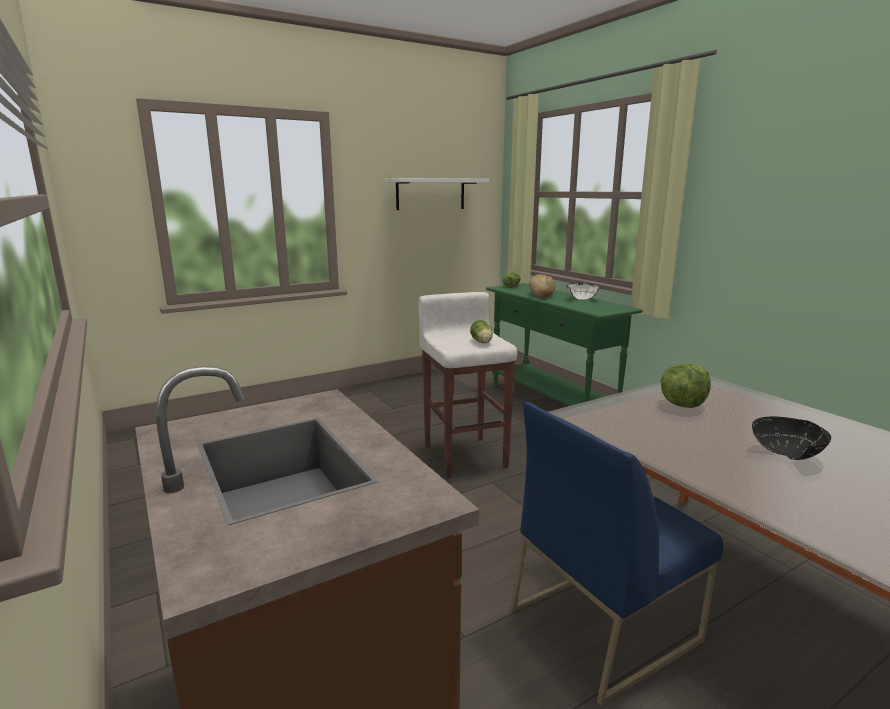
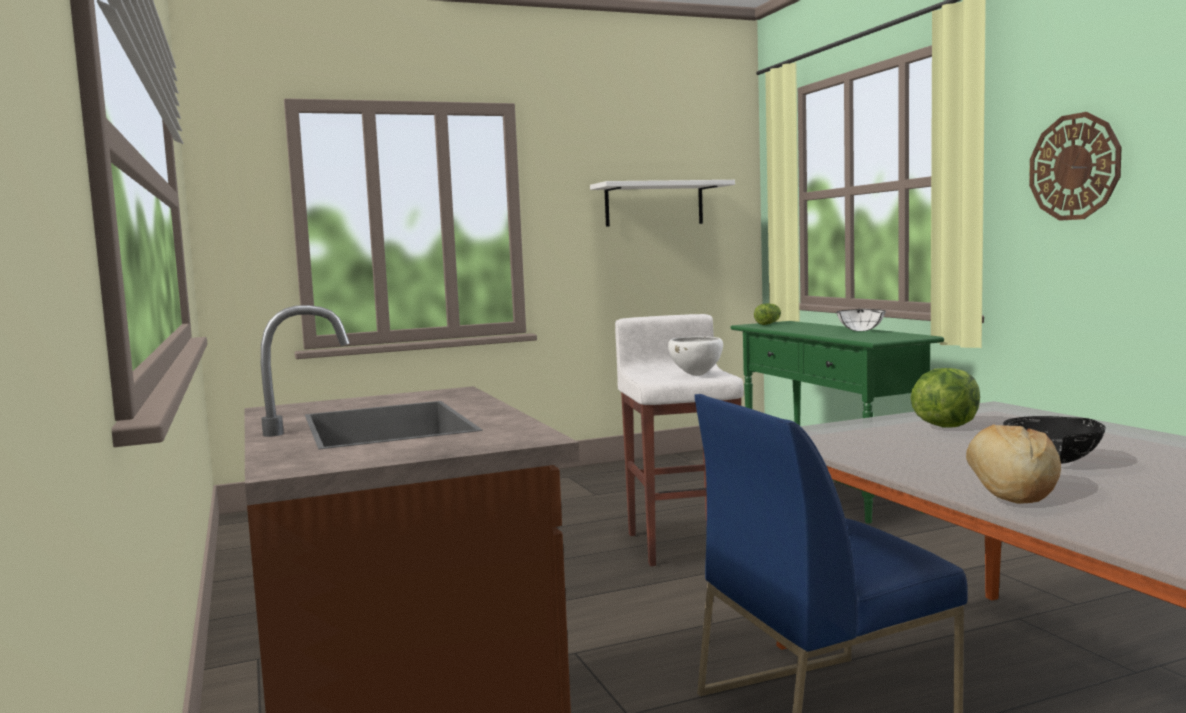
camera: 10 degrees right, 10 degrees down
(482, 342) = (696, 375): lettuce -> white bowl
(540, 295) = (803, 329): bread -> bread (1009, 491)
(751, 199) = (1074, 167): none -> wall clock

